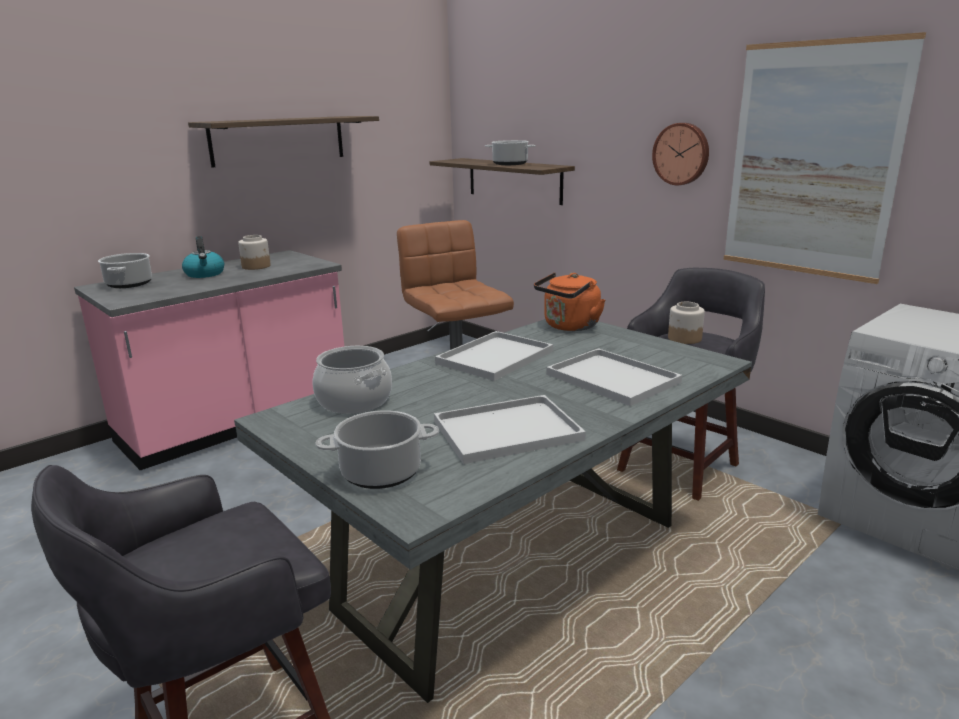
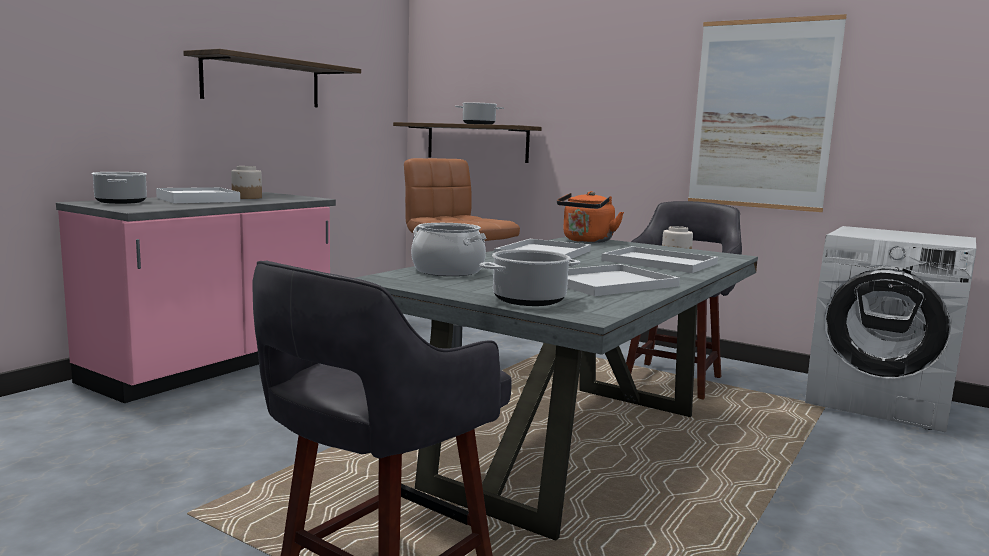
camera: 15 degrees left, 10 degrees down
(205, 274) = (198, 199): kettle -> white tray
(681, 154) = (646, 112): wall clock -> none

